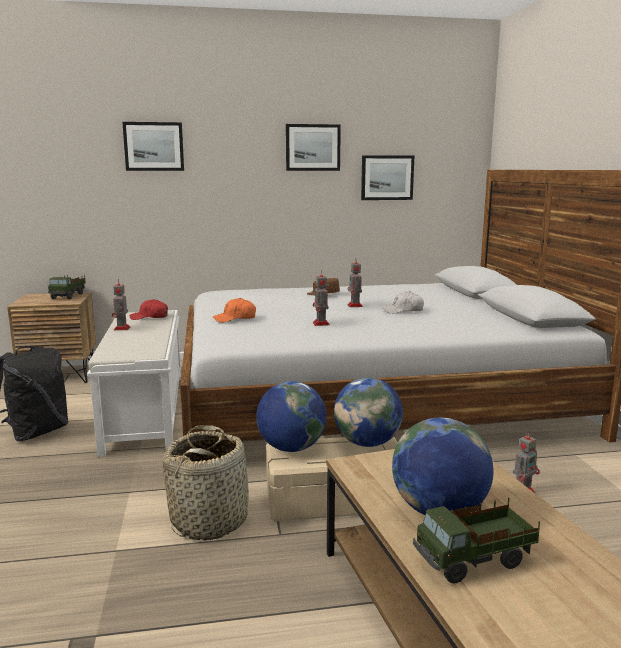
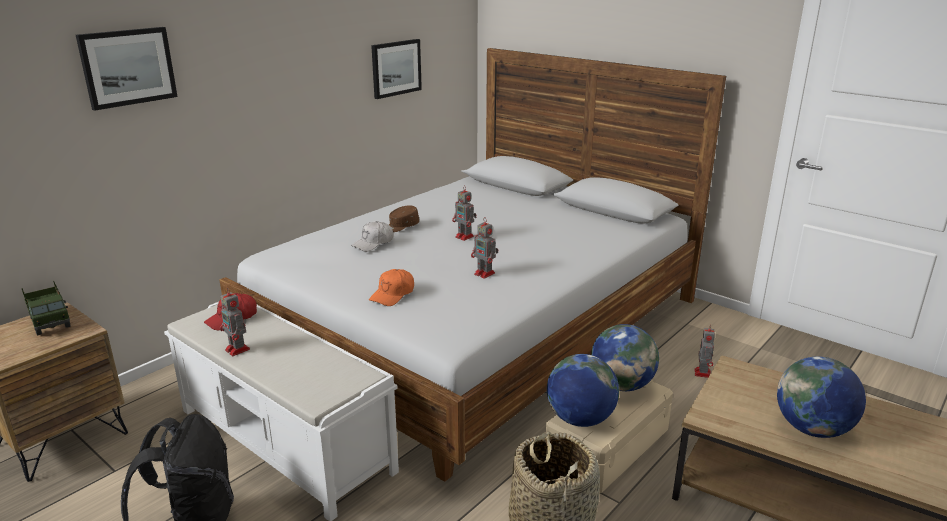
camera: 40 degrees left, 10 degrees up
(312, 147) = (322, 42): picture -> none
(403, 311) = (515, 231): white cap -> white cap (373, 243)
(474, 561) = (884, 456): toy truck -> none

